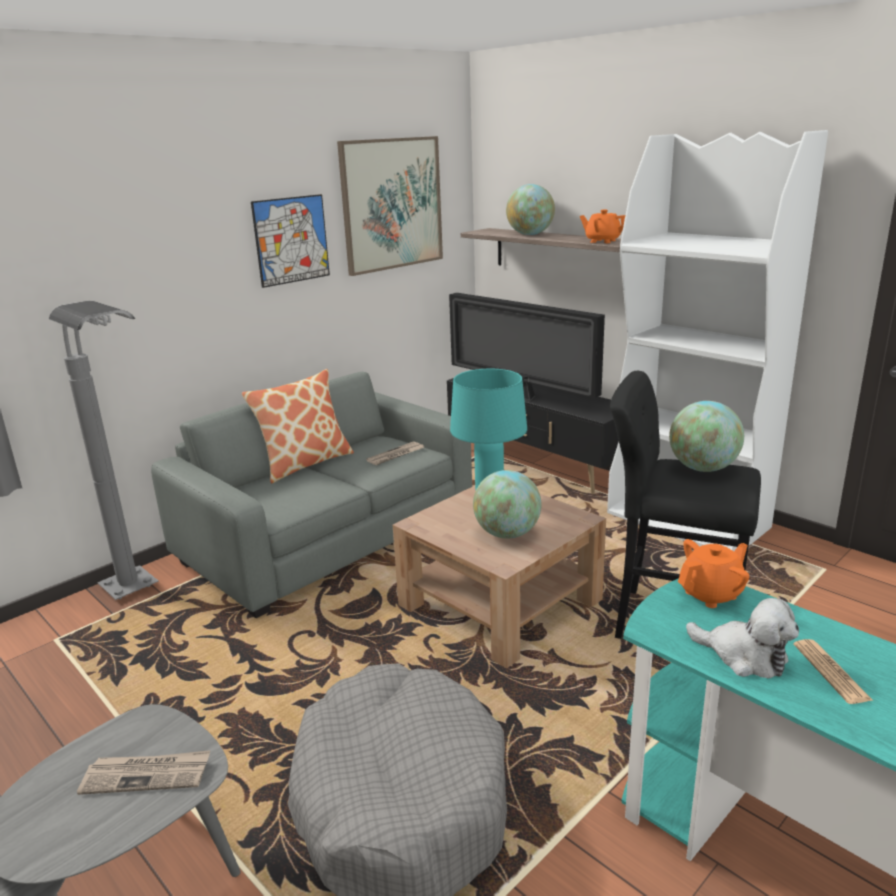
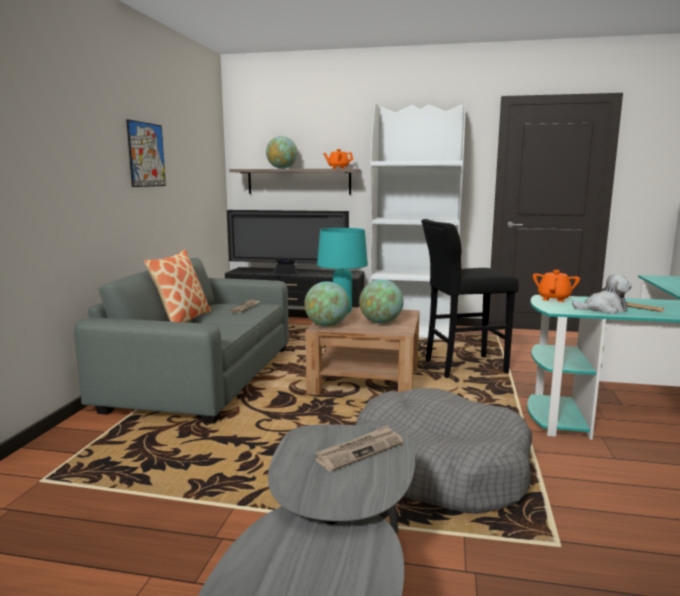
camera: 35 degrees left, 10 degrees down
(144, 598) = (93, 438): grey floor lamp -> none
(392, 204) = (192, 143): picture -> none
(703, 468) = (469, 269): globe -> globe (327, 325)

